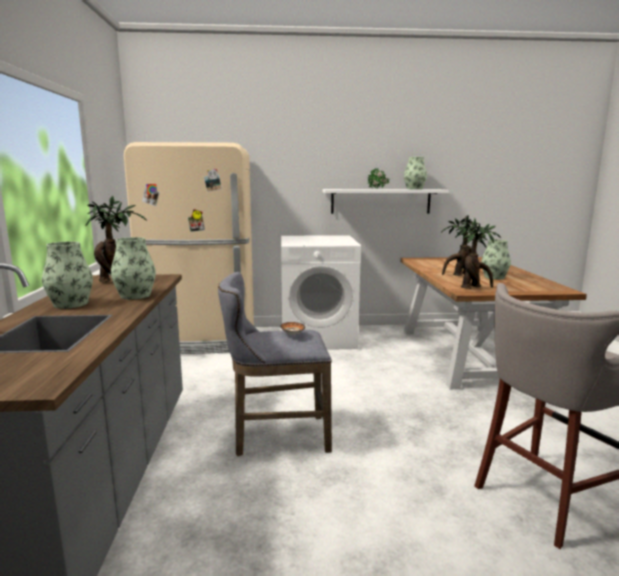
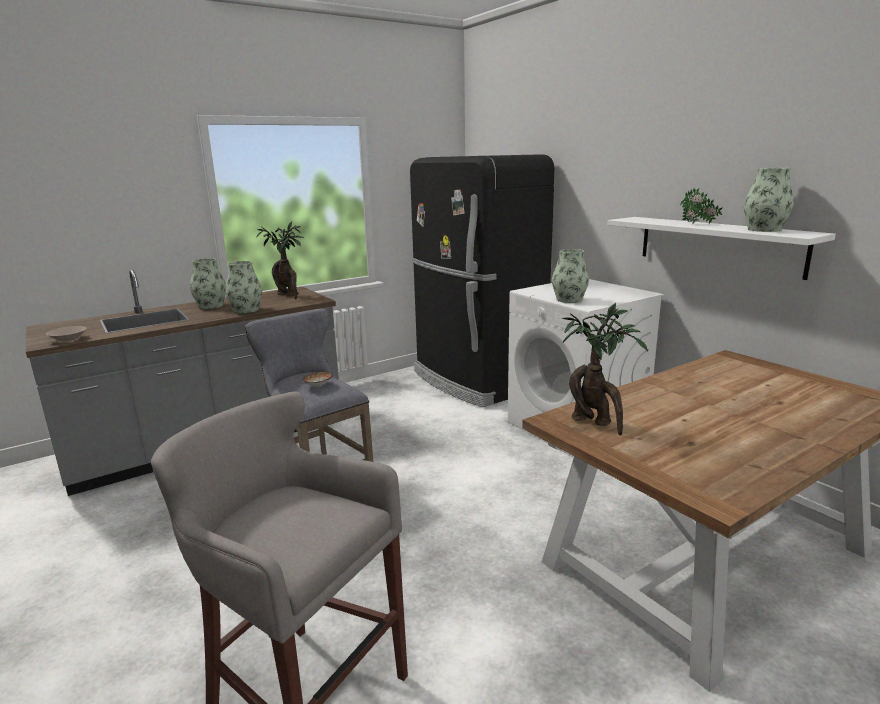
camera: 60 degrees right, 5 degrees up
(49, 371) = (68, 339): none -> beige bowl
(201, 340) = (476, 380): beige fridge -> black fridge
(458, 275) = (670, 402): potted plant -> none
(494, 277) = (710, 428): vase -> vase (569, 300)

